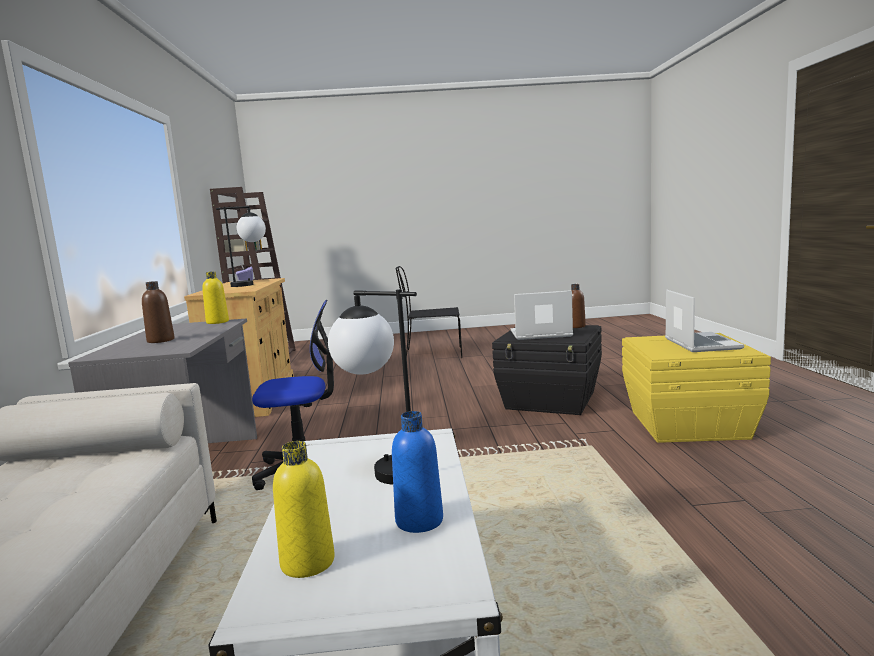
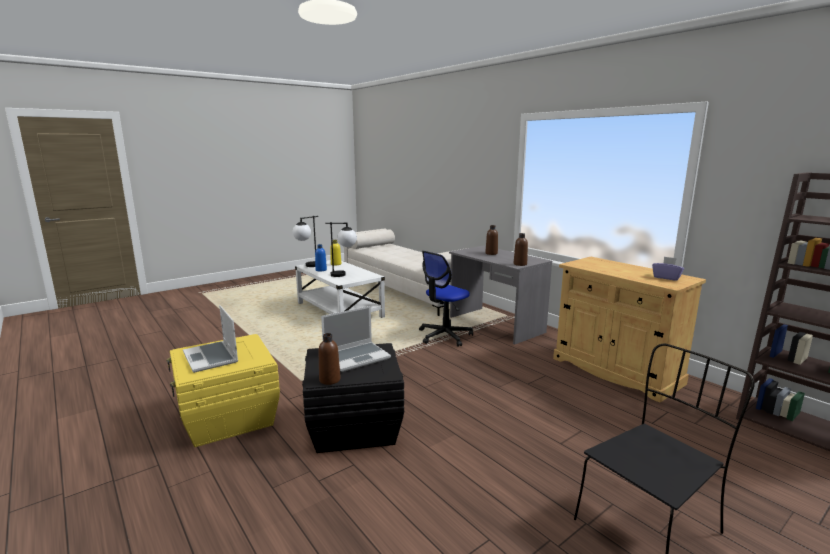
camera: 145 degrees right, 5 degrees up
(217, 322) = (520, 264): yellow bottle -> brown bottle
(251, 284) = (623, 272): table lamp -> table lamp (307, 266)

